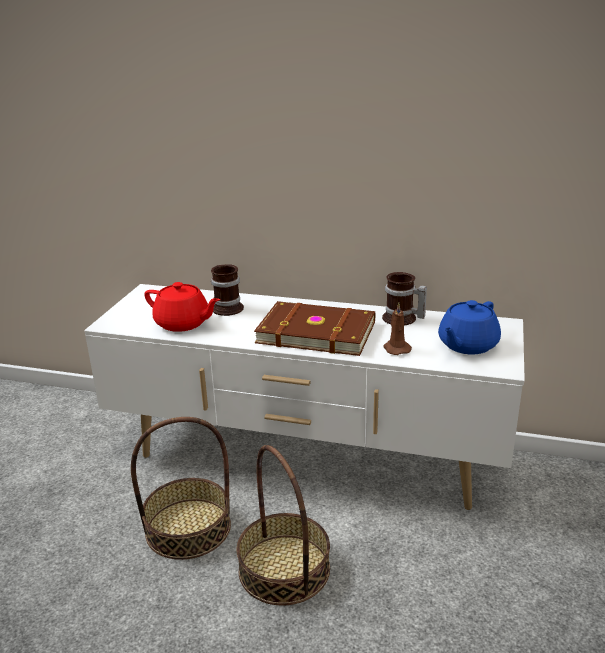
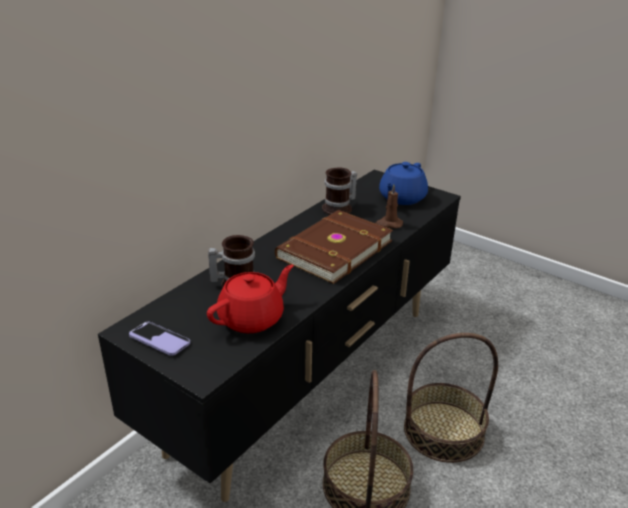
camera: 70 degrees left, 5 degrees up
(141, 301) = (159, 340): none -> phone
(307, 460) = (310, 377): white tv stand -> black tv stand
(467, 345) = (401, 198): blue teapot -> blue teapot turned 60 degrees clockwise

